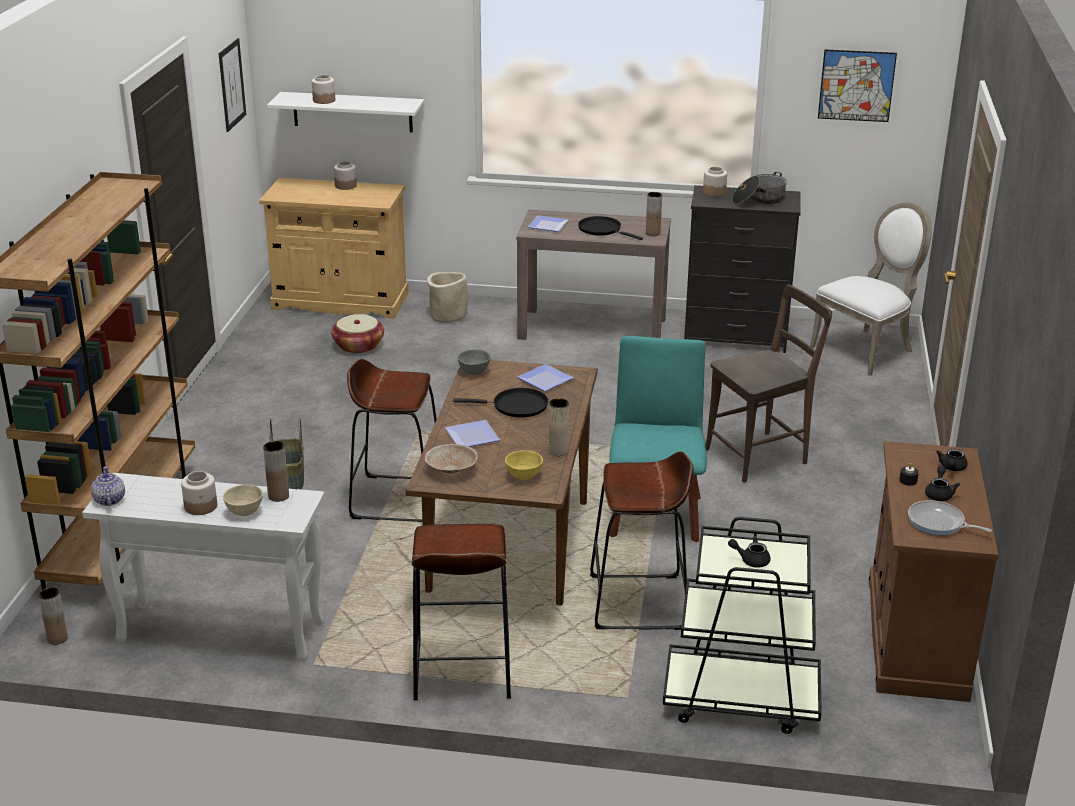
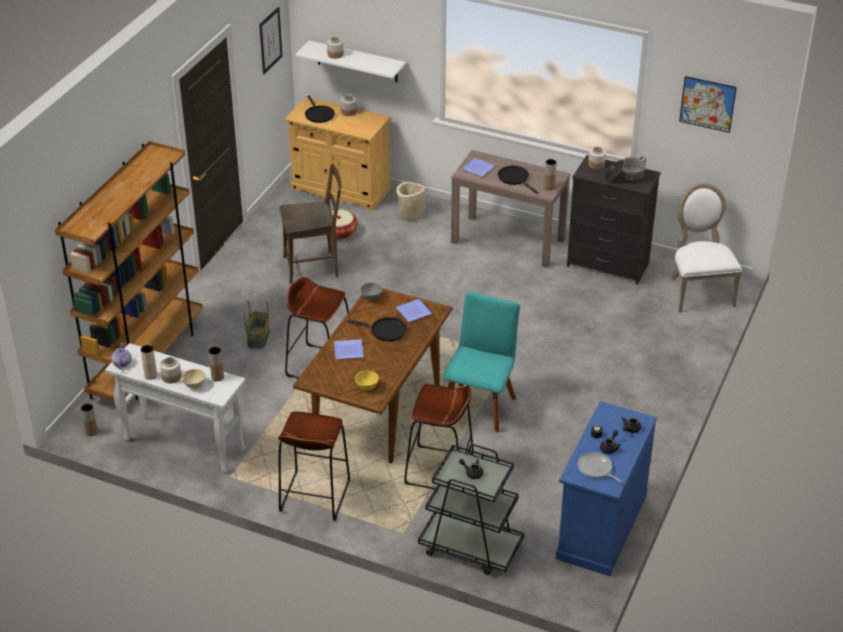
camera: 15 degrees right, 10 degrees up
(305, 192) = (318, 115): none -> black frying pan
(451, 469) = (325, 374): beige bowl -> none
(558, 451) = (396, 371): beige vase -> beige vase (151, 375)
(761, 455) = (573, 371): brown chair -> brown chair (314, 266)
(866, 349) = (698, 291): white chair -> white chair turned 75 degrees counterclockwise
(915, 637) = (601, 526): brown cabinet -> blue cabinet

